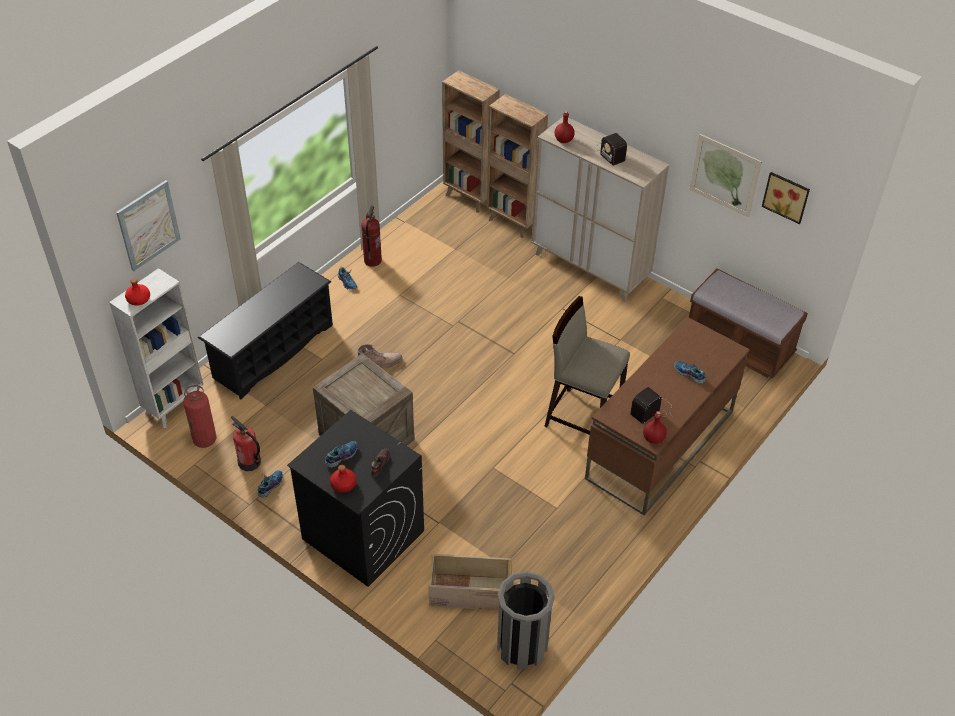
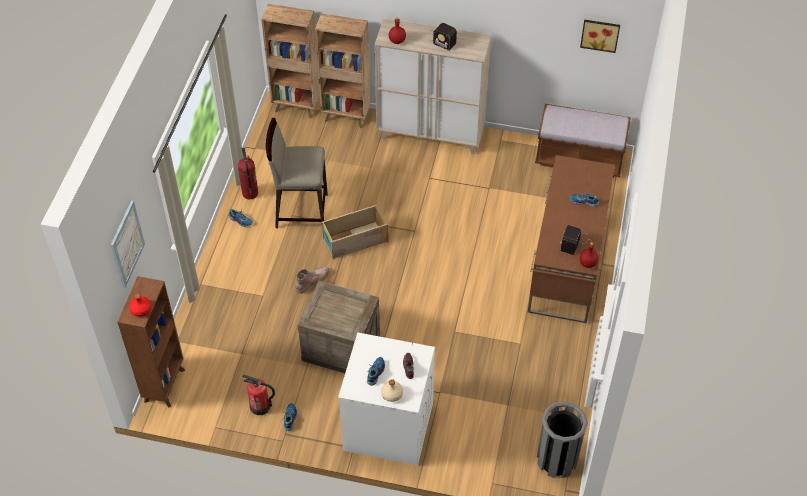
camera: 25 degrees left, 5 degrees up
(175, 405) = (165, 384): white bookcase -> brown bookcase
(205, 440) = (210, 403): fire extinguisher -> none
(273, 351) = (217, 305): black shoe rack -> none
(343, 484) = (391, 394): red bottle -> beige bottle
(362, 534) = (387, 427): black washing machine -> white washing machine
(469, 592) = (495, 436): crate -> crate (355, 240)
(582, 417) = (497, 263): beige stool -> beige stool (301, 210)
(724, 175) = (542, 31): picture -> none

